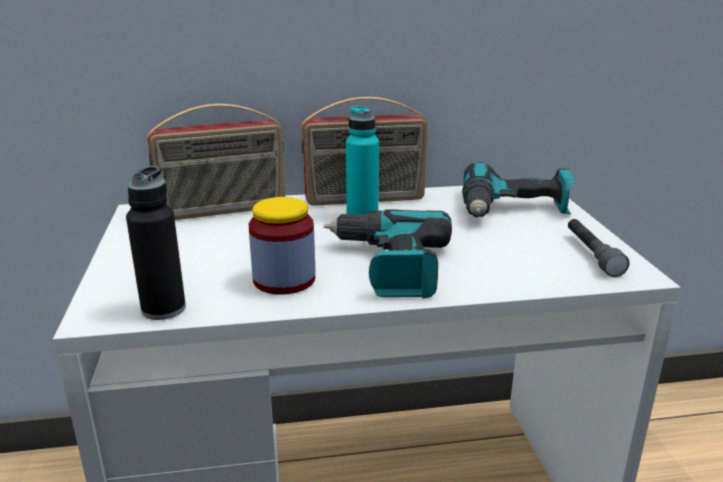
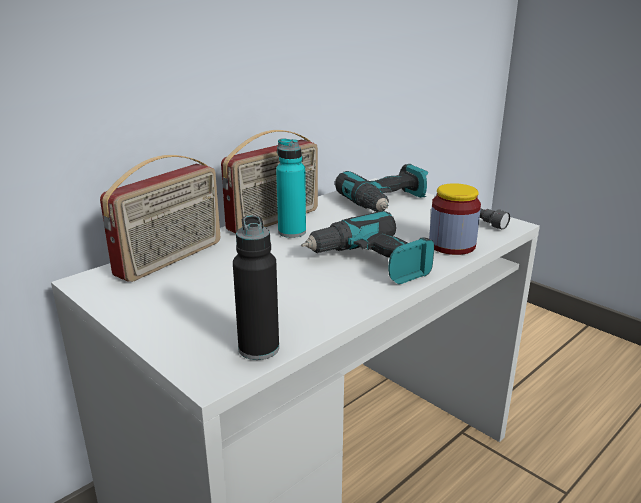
camera: 35 degrees left, 0 degrees up
(284, 280) = (314, 295): jar -> jar (452, 245)

